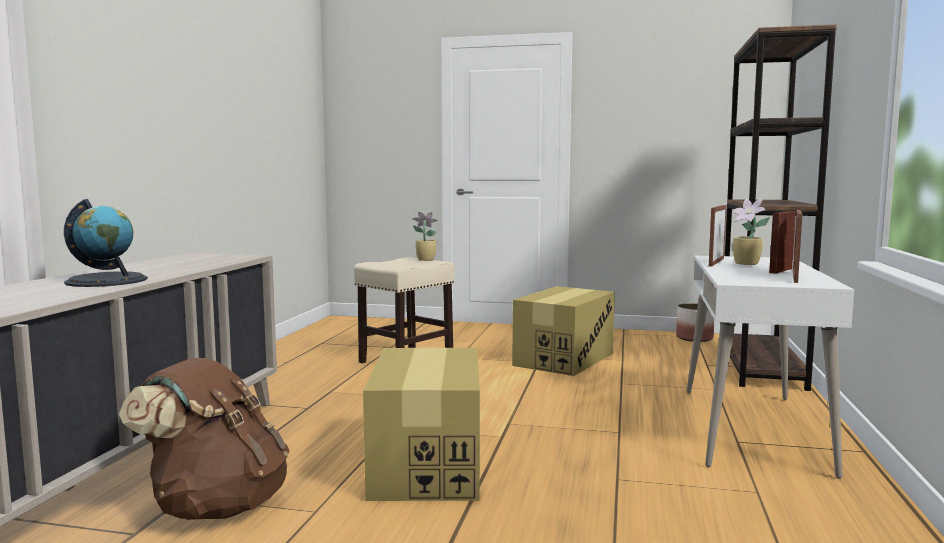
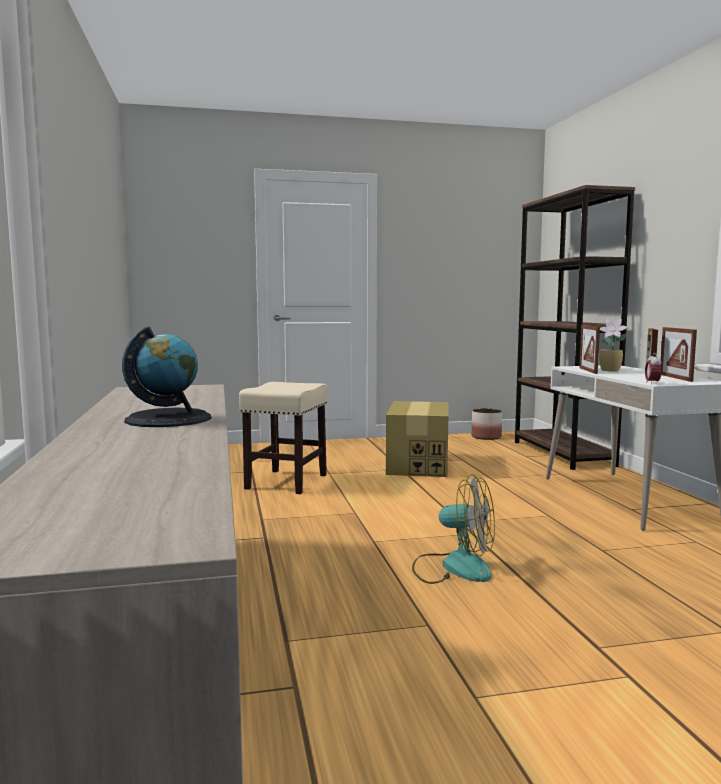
camera: 25 degrees left, 0 degrees up
(216, 507) = (332, 642): brown backpack -> none
(425, 259) = (297, 383): potted plant -> none
(427, 465) = (454, 567): cardboard box -> fan
(729, 281) = (652, 383): none -> alarm clock

